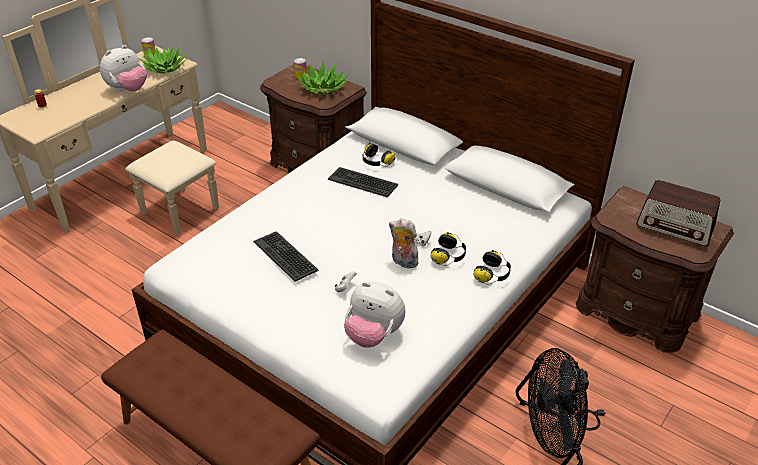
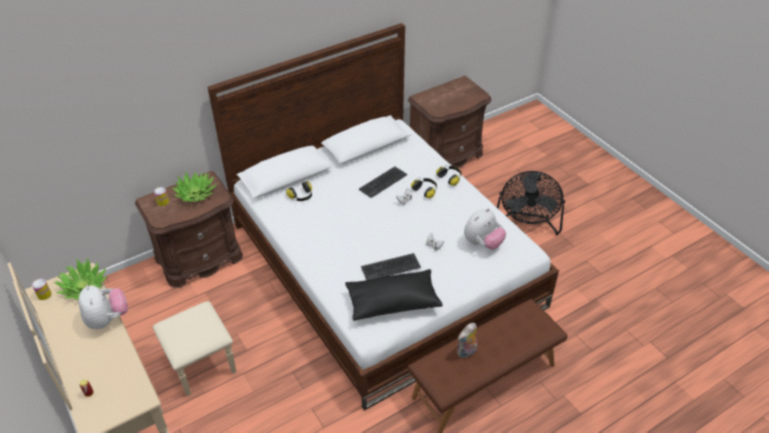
camera: 70 degrees left, 5 degrees up
(228, 273) = (393, 302): none -> black pillow
(363, 182) = (323, 209): keyboard -> keyboard (382, 182)
(403, 262) = (421, 212): plush toy -> plush toy (466, 352)
(675, 226) = (455, 93): radio -> none

